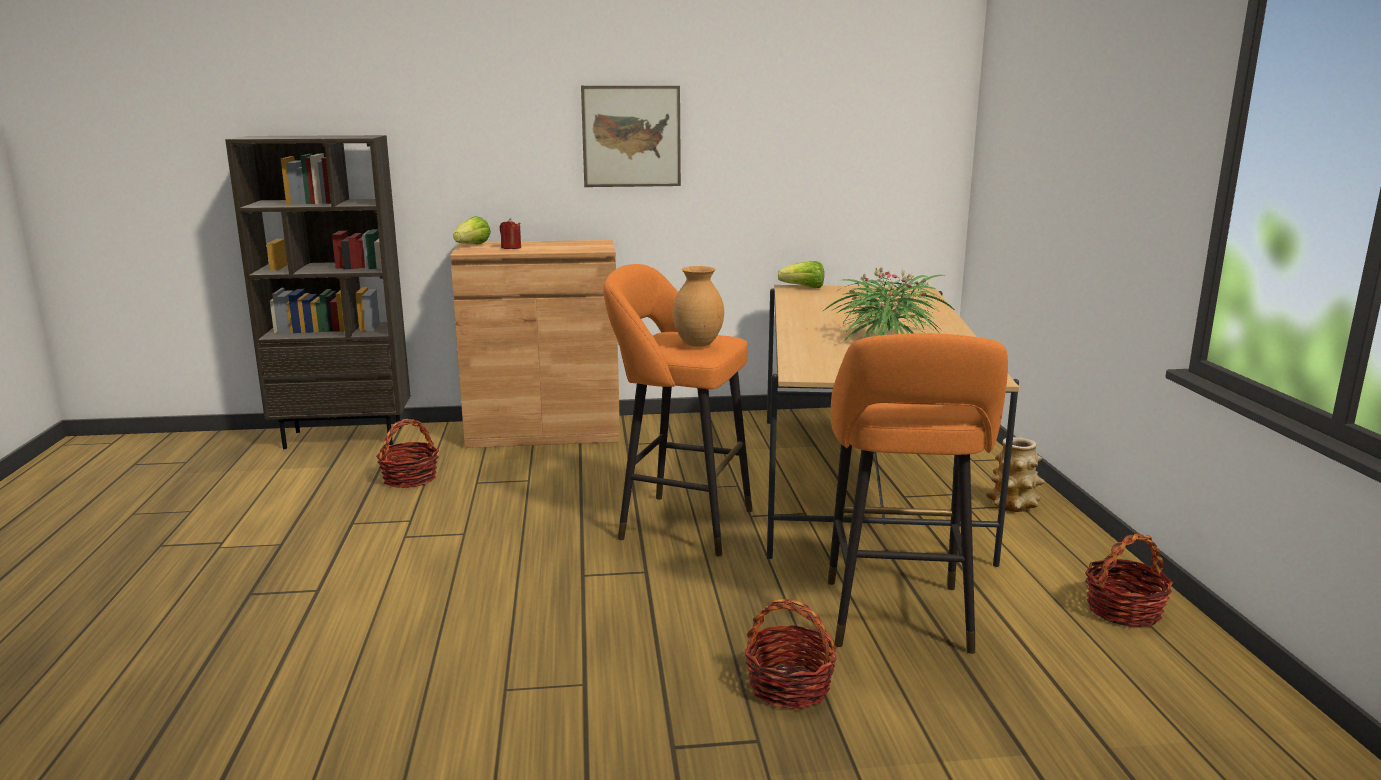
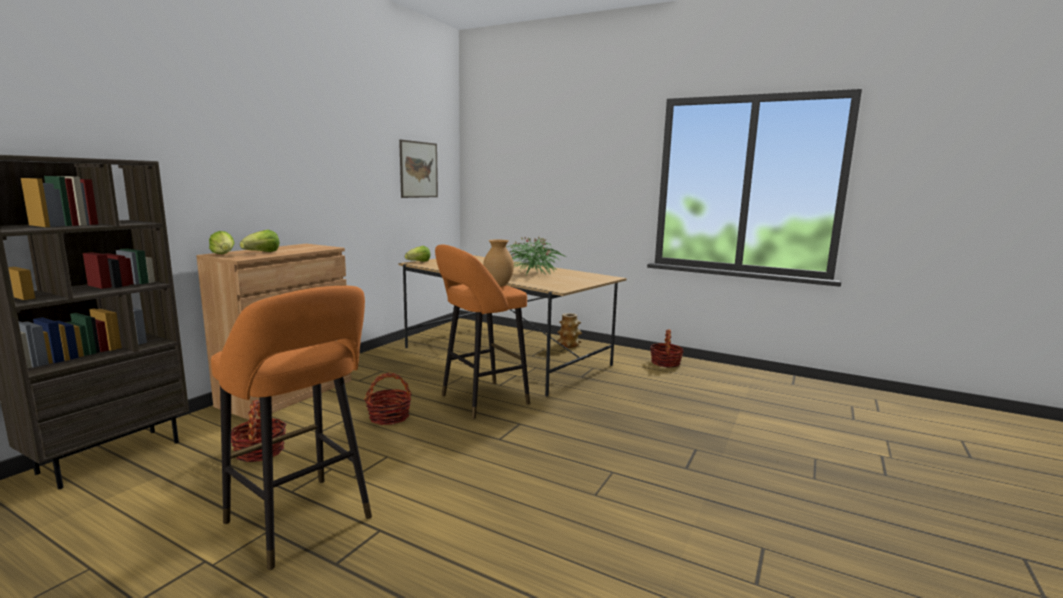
camera: 55 degrees left, 5 degrees down
(511, 248) = (262, 253): red candle -> lettuce
(631, 136) = (311, 170): picture -> picture (418, 169)
(789, 686) = (661, 429): basket -> basket (389, 417)
(898, 621) = (632, 394): orange stool -> orange stool (303, 523)

